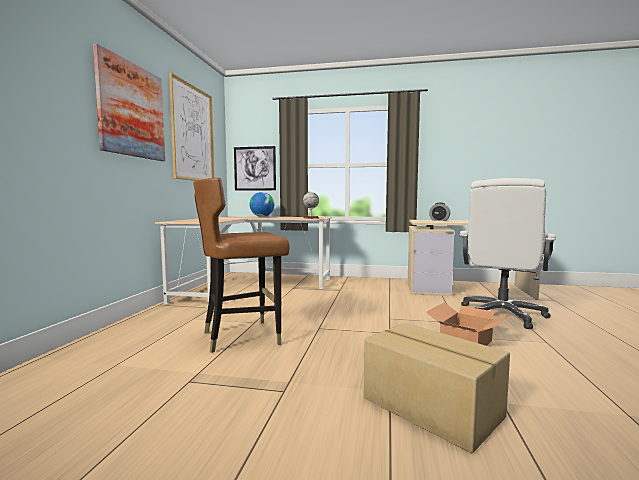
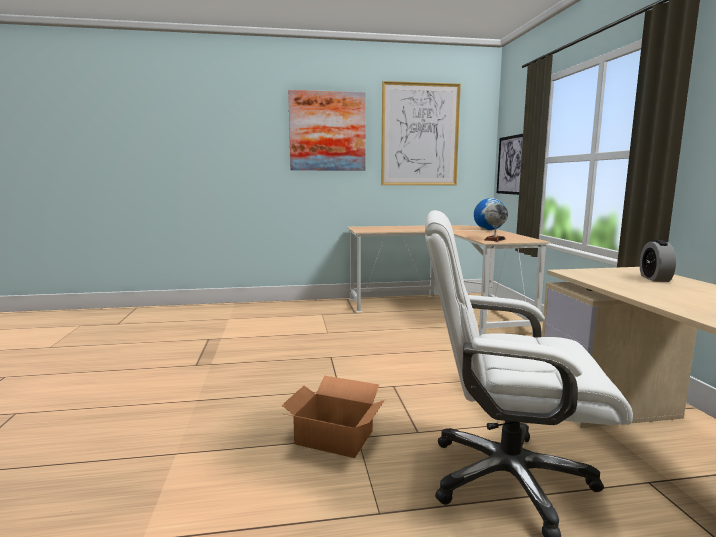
camera: 70 degrees right, 5 degrees up
(243, 336) = (291, 335): brown chair -> none
(431, 408) = (168, 418): cardboard box -> none

